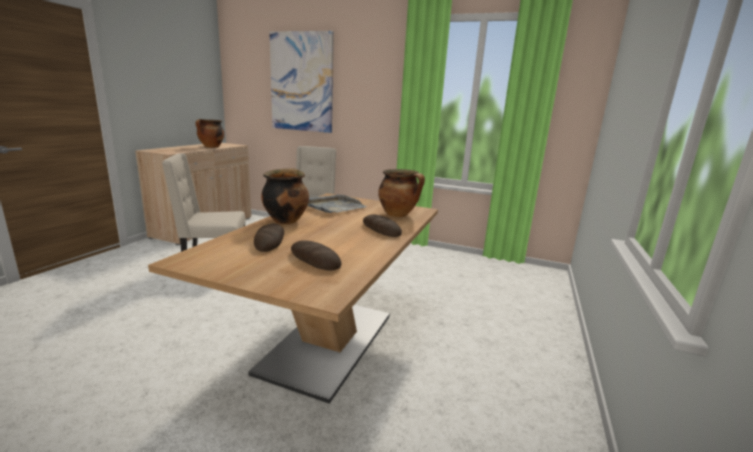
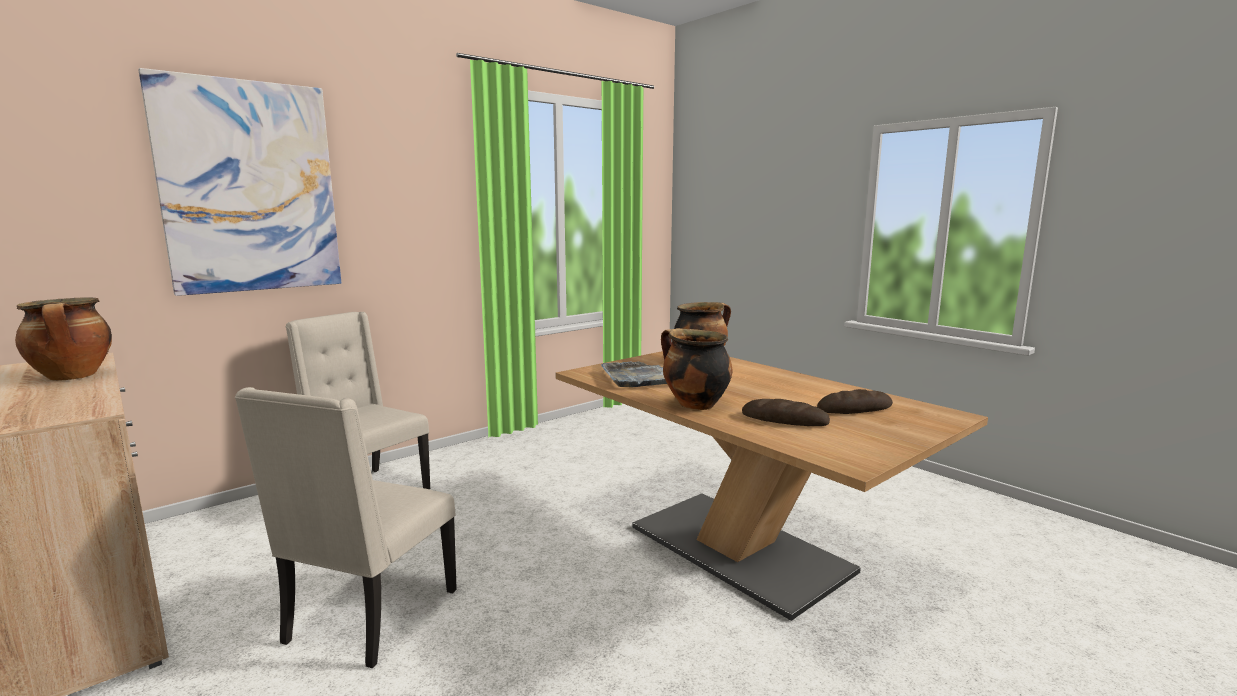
camera: 60 degrees left, 5 degrees down
(381, 229) = (756, 374): bread -> none

